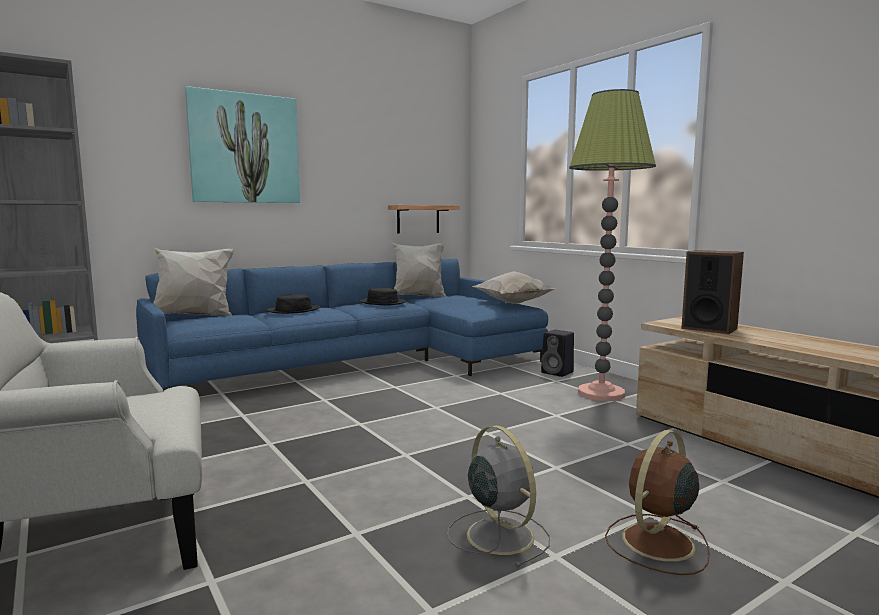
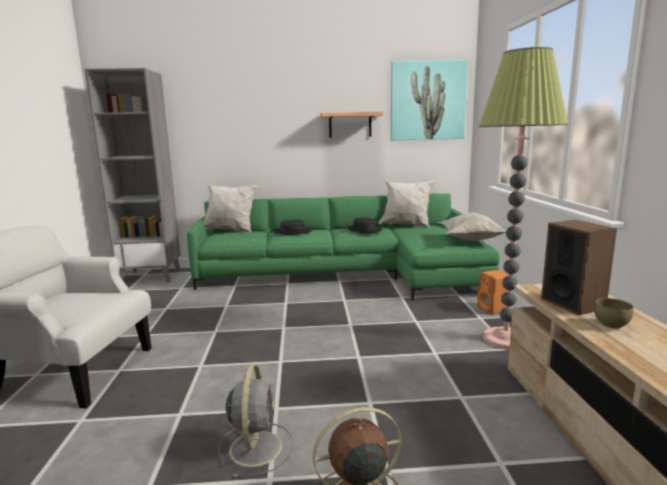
camera: 30 degrees right, 5 degrees up
(244, 149) = (273, 111): picture -> picture (427, 101)
(365, 363) = (349, 275): blue sofa -> green sofa
(418, 219) = (417, 159): shelf -> shelf (350, 125)
(558, 373) = (493, 310): black speaker -> orange speaker
(760, 336) = (610, 325): none -> brown bowl

